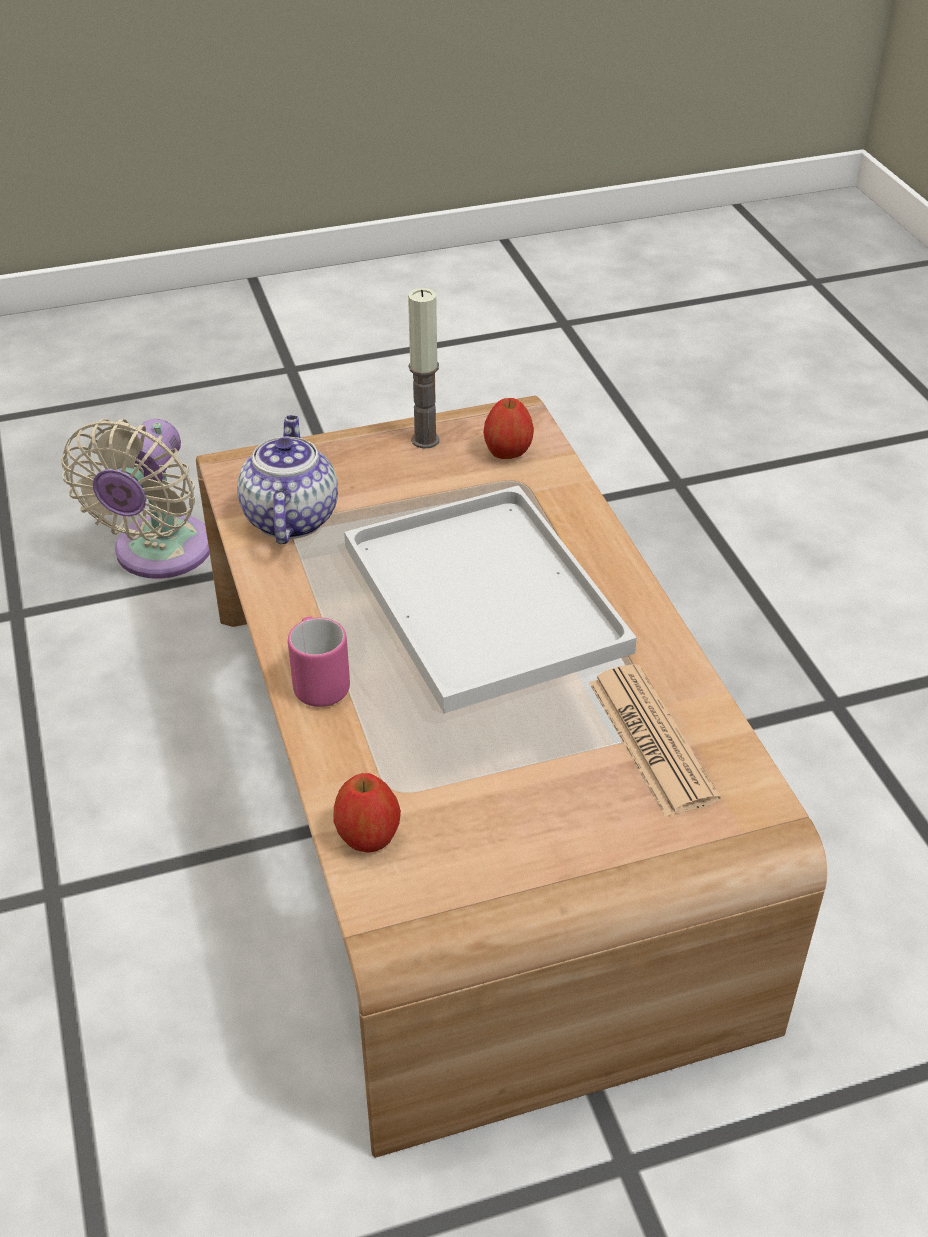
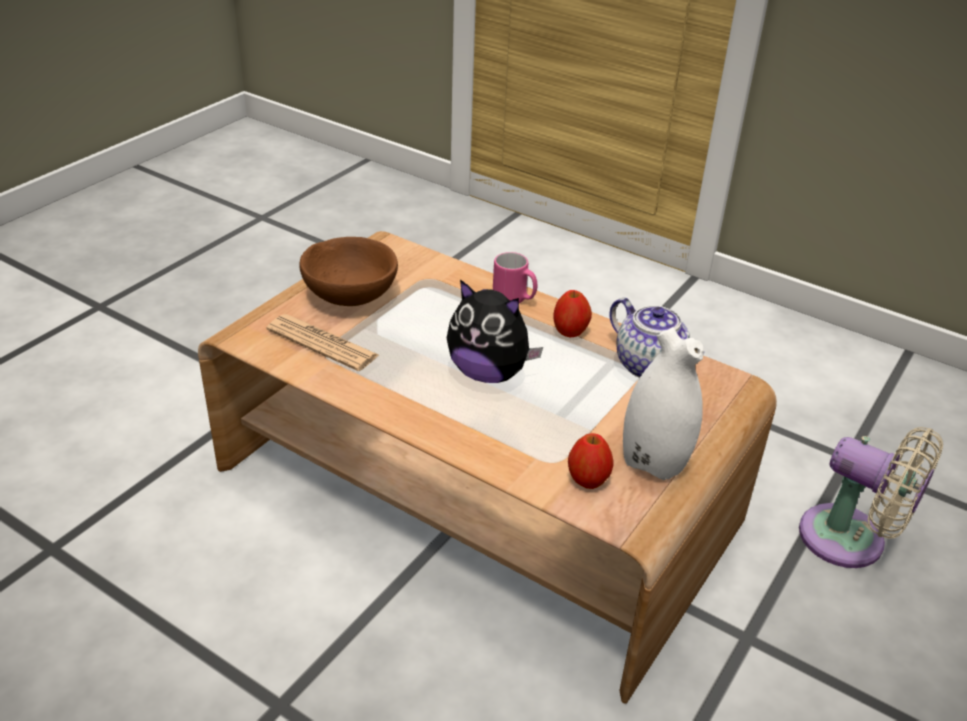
camera: 140 degrees right, 5 degrees down
(159, 555) = (850, 541): beige fan -> beige fan turned 150 degrees clockwise
(368, 837) = (417, 259): apple -> apple (570, 331)
(425, 440) = (654, 461): candle -> white vase
(478, 595) = (489, 373): white tray -> plush toy
(542, 811) = (351, 296): none -> brown bowl

